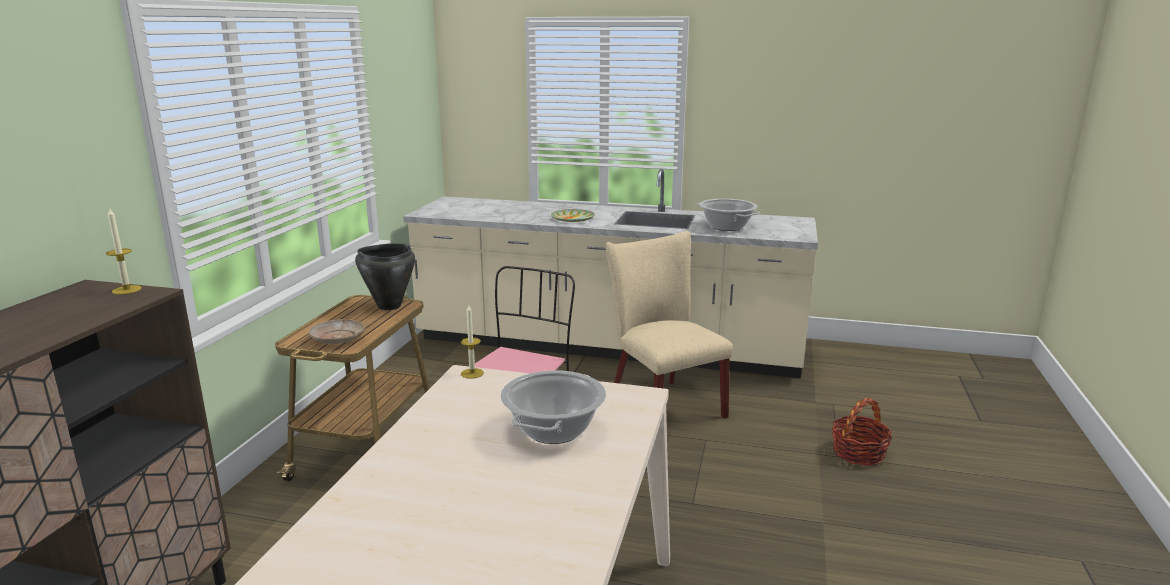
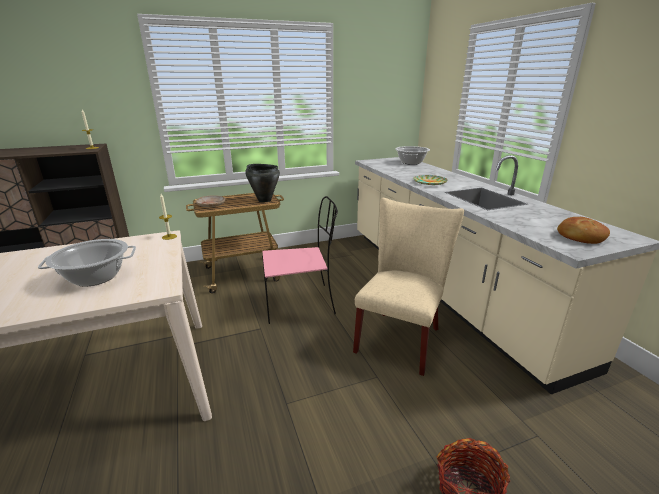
camera: 55 degrees right, 5 degrees up
(727, 227) = (525, 219): cooking pot -> cooking pot (411, 162)
(782, 228) = (580, 237): none -> bread

